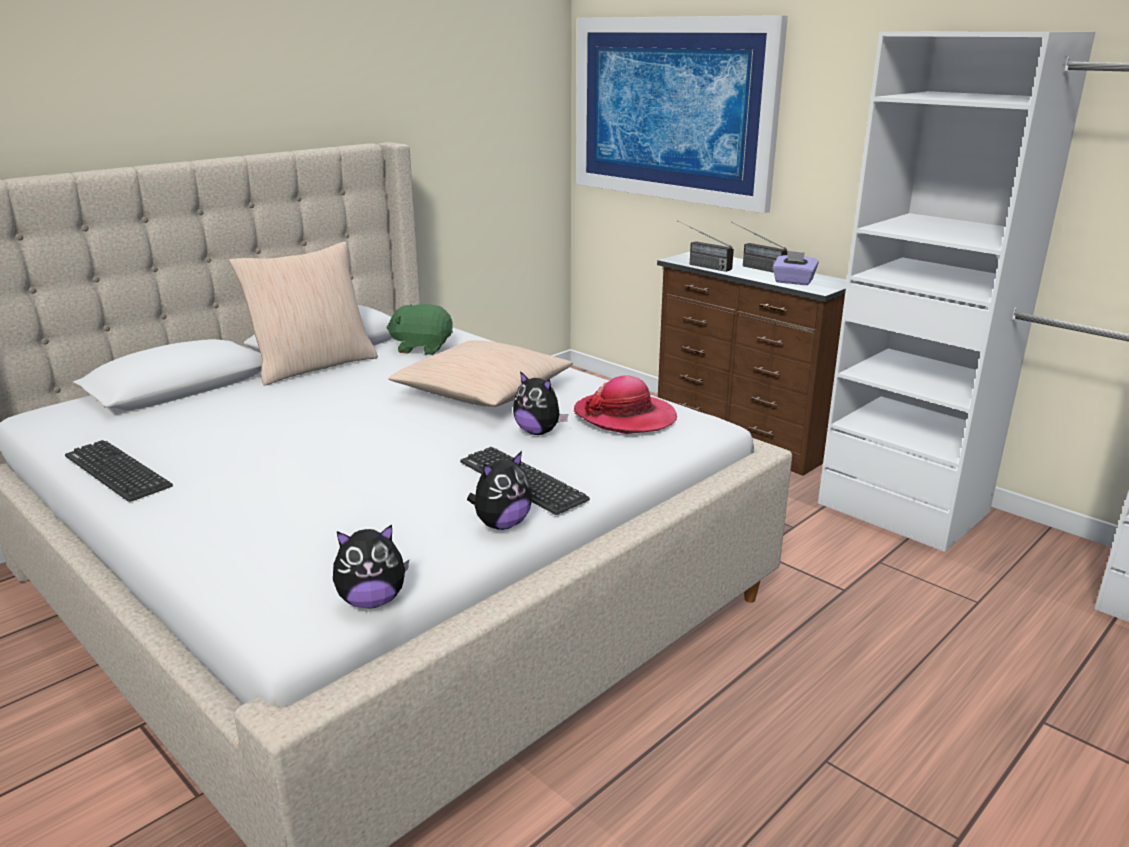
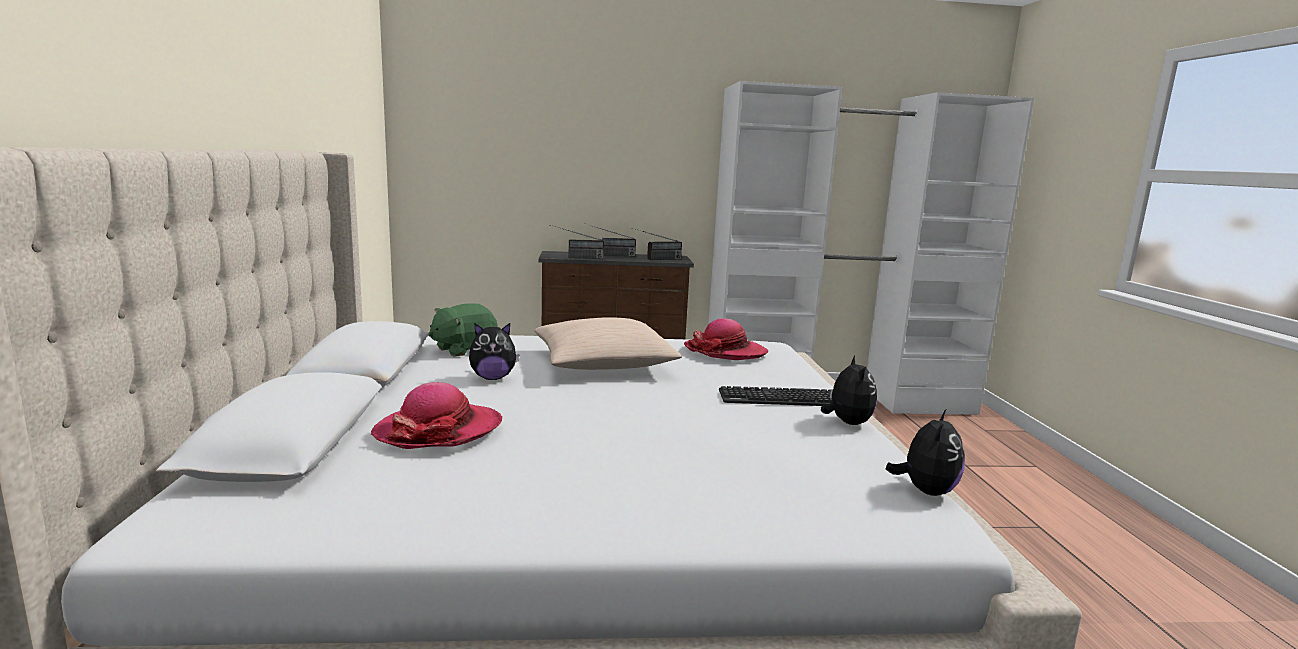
camera: 50 degrees left, 10 degrees down
(117, 471) = (477, 522): keyboard -> none
(244, 408) = (439, 430): none -> hat
(313, 366) = (401, 384): beige pillow -> none
(538, 432) = (708, 373): plush toy -> plush toy (493, 378)
(672, 110) = (506, 140): picture -> none
(793, 282) = (656, 259): purple tissue box -> radio

